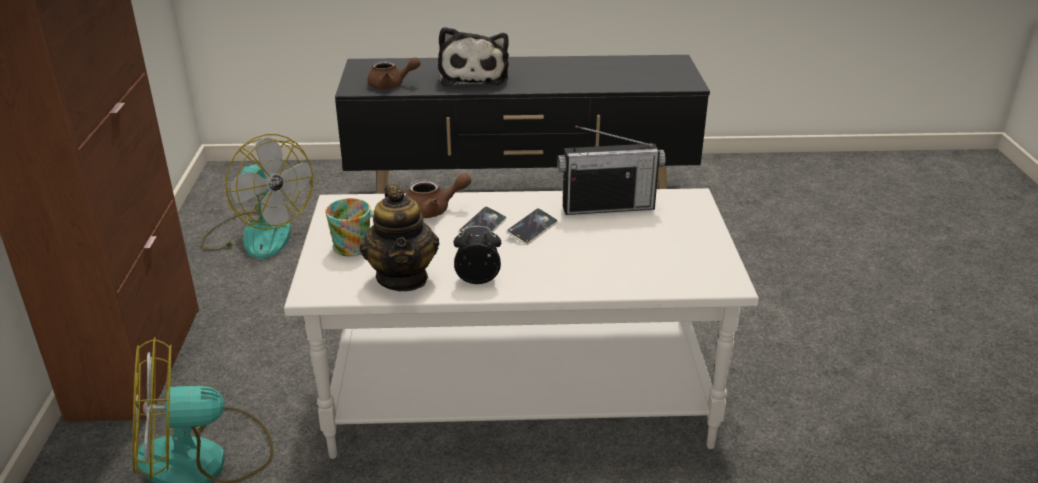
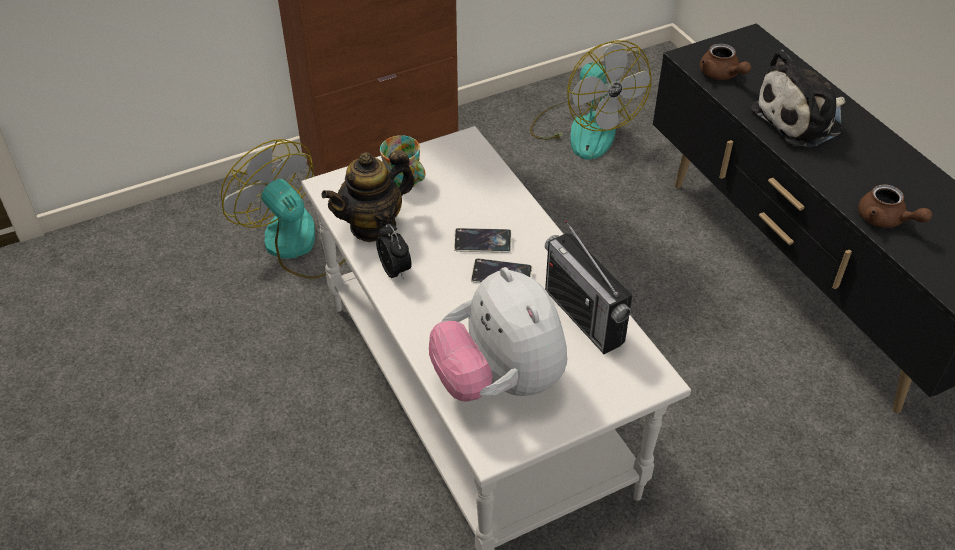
camera: 65 degrees right, 15 degrees up
(258, 234) = (584, 128): fan -> fan turned 45 degrees counterclockwise
(433, 210) = (493, 201): brown teapot -> brown teapot (885, 220)
(654, 261) = (499, 381): none -> plush toy

